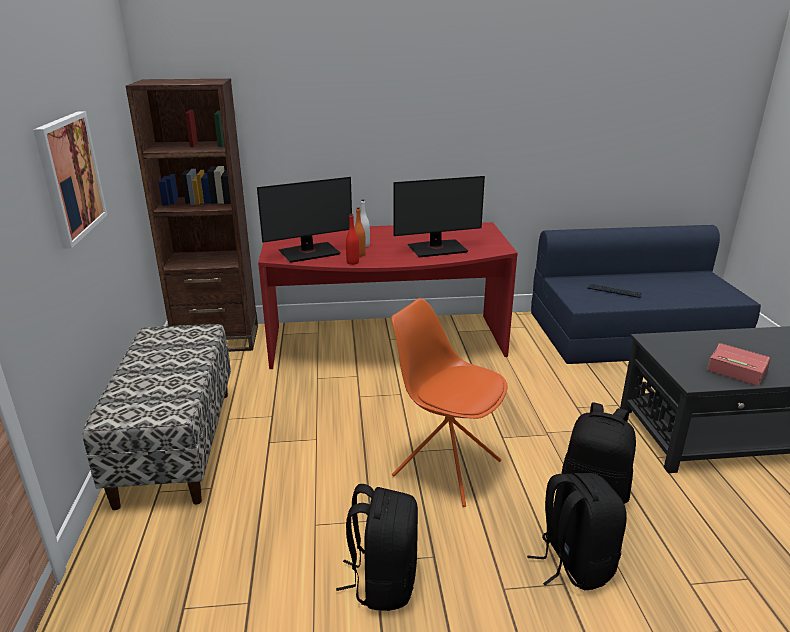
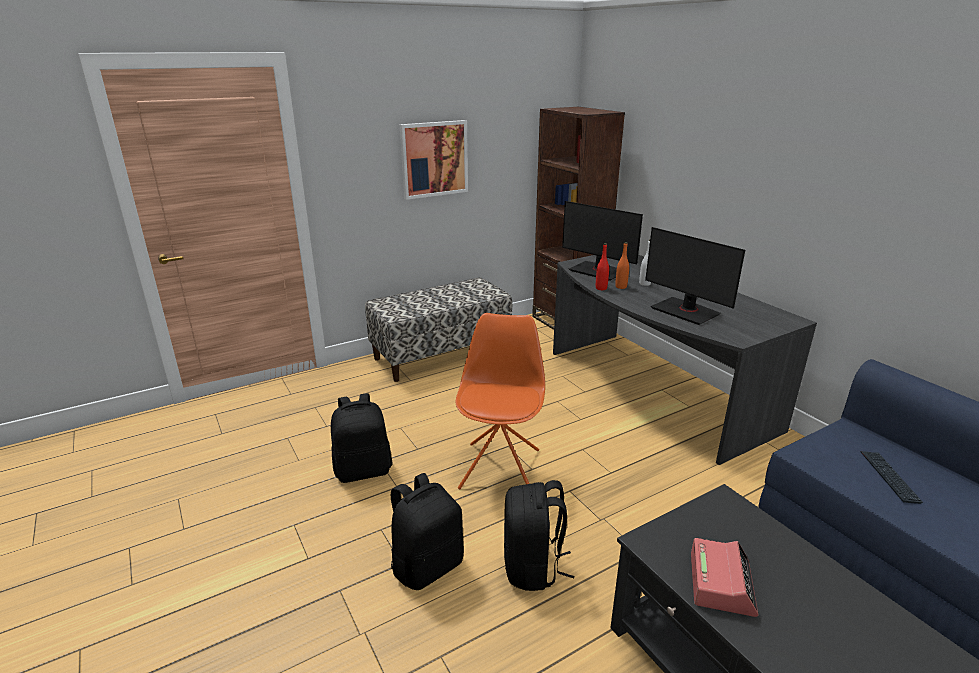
camera: 65 degrees right, 0 degrees up
(387, 344) = (651, 390): red desk -> grey desk

